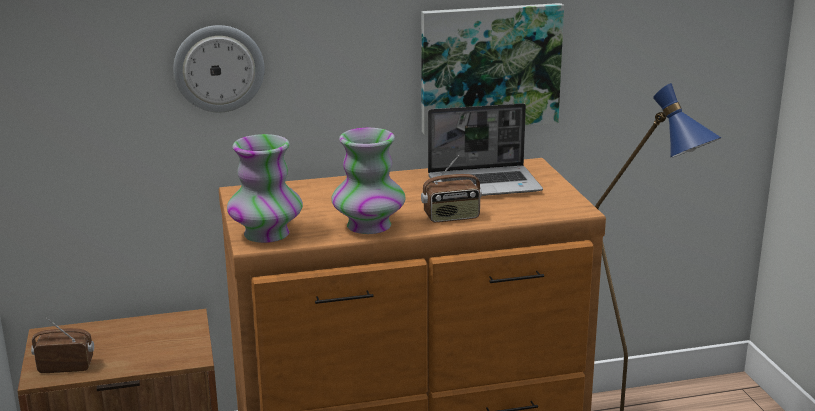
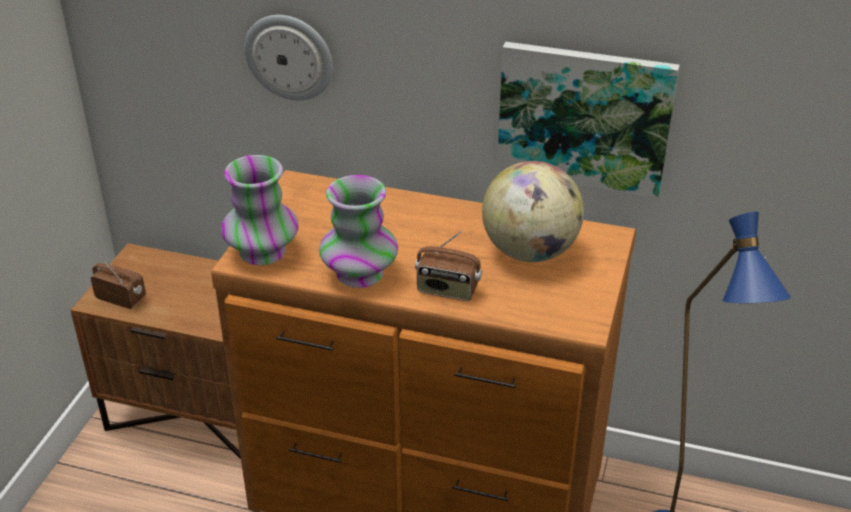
camera: 30 degrees right, 15 degrees up
(485, 184) = (530, 252): laptop -> globe

